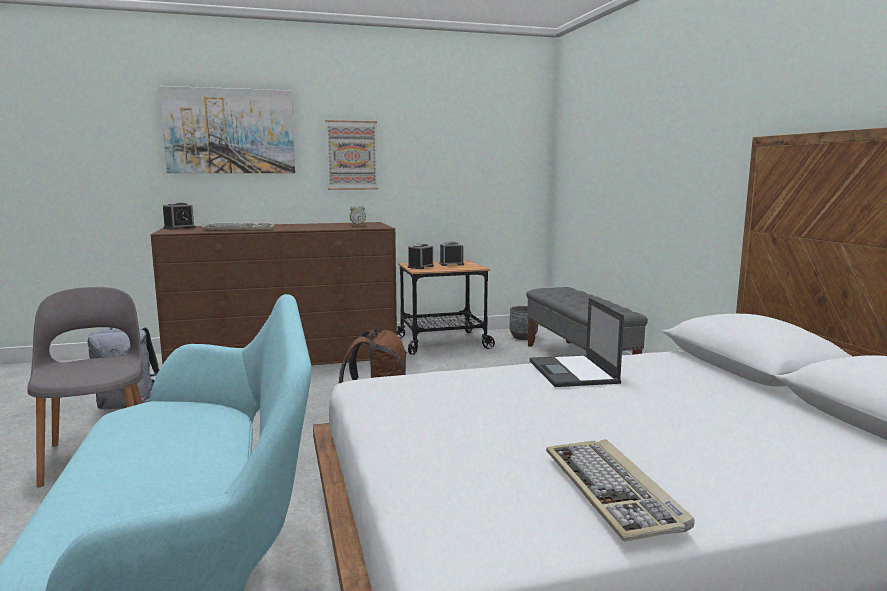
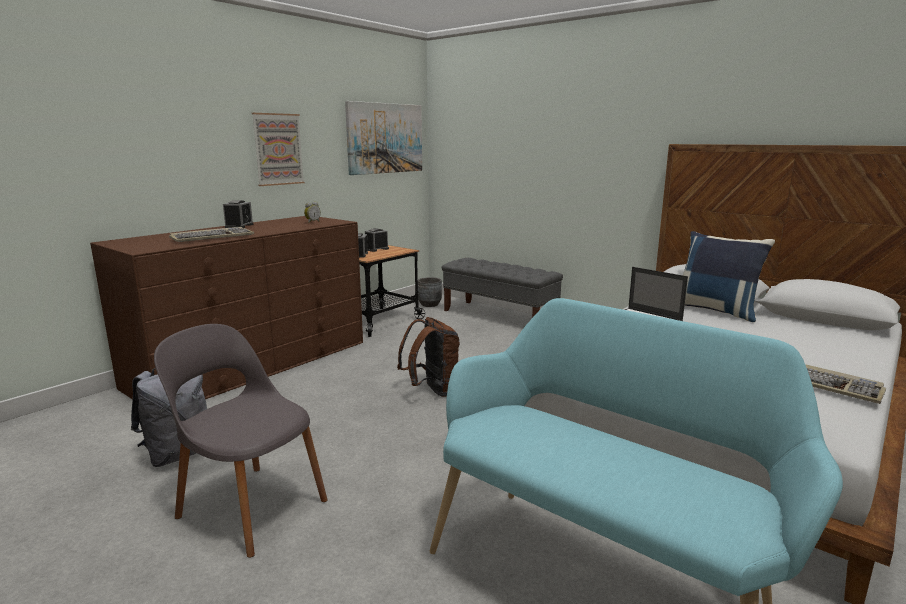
camera: 35 degrees left, 5 degrees up
(179, 228) = (126, 243): alarm clock -> alarm clock (239, 226)
(230, 131) = (155, 124): picture -> picture (385, 138)
(722, 382) = (715, 310): none -> blue pillow

